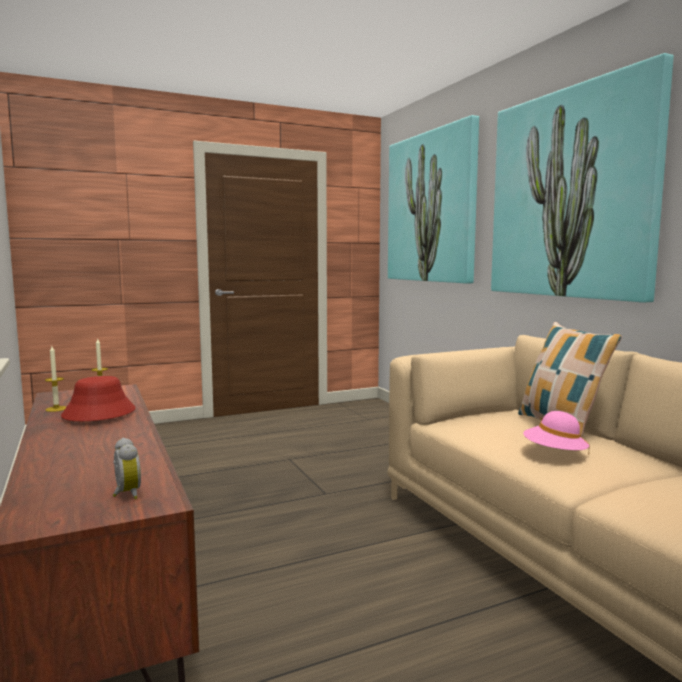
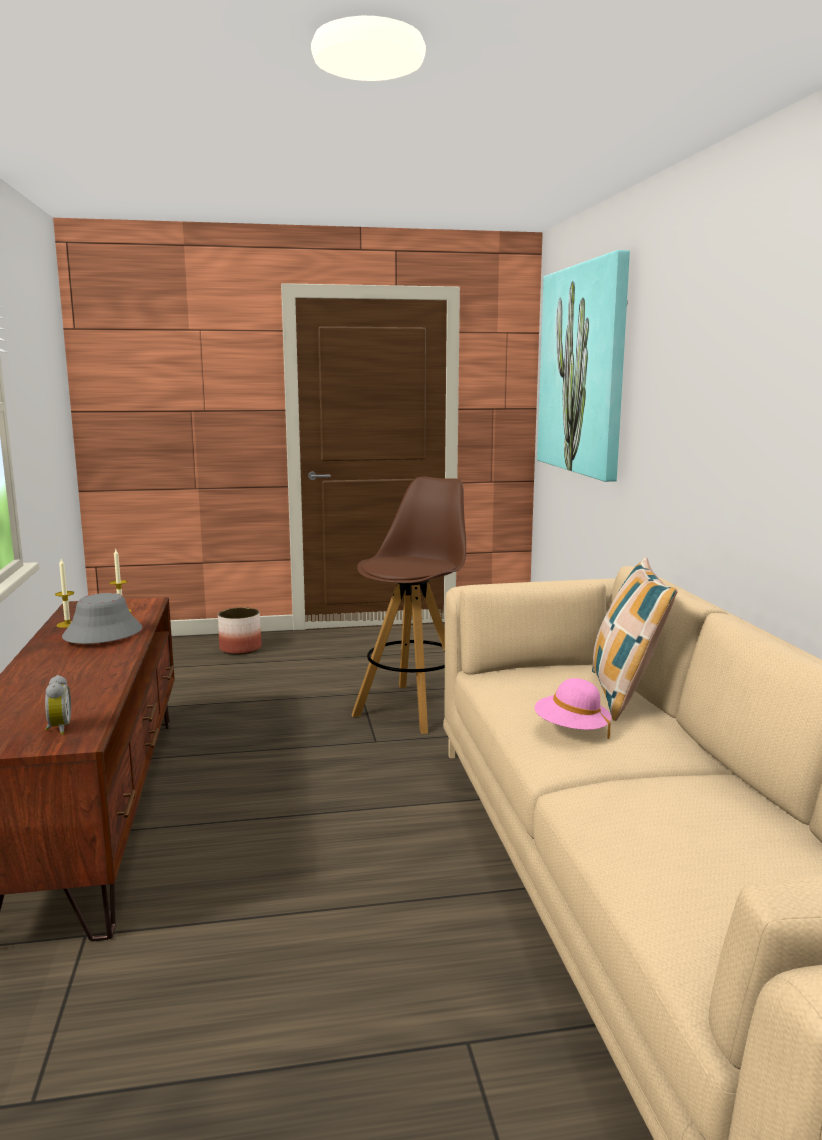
camera: 15 degrees right, 5 degrees up
(99, 413) = (102, 633): red hat -> grey hat
(167, 434) = (241, 648): none -> planter
(338, 465) = (413, 707): none -> brown stool
(571, 194) = (709, 378): picture -> none

